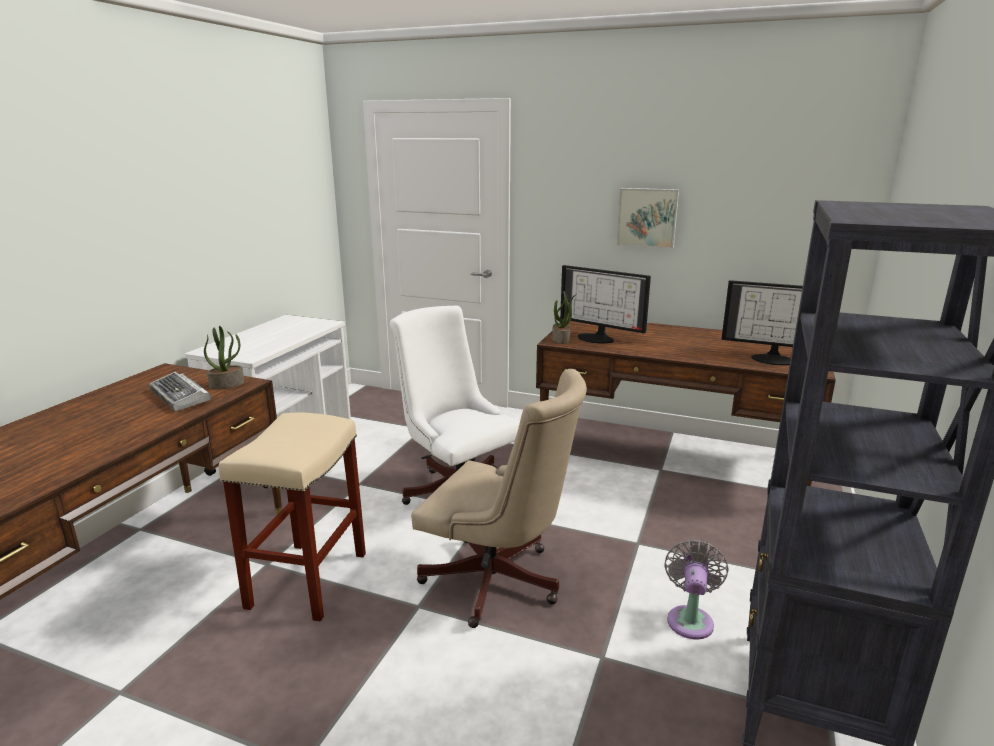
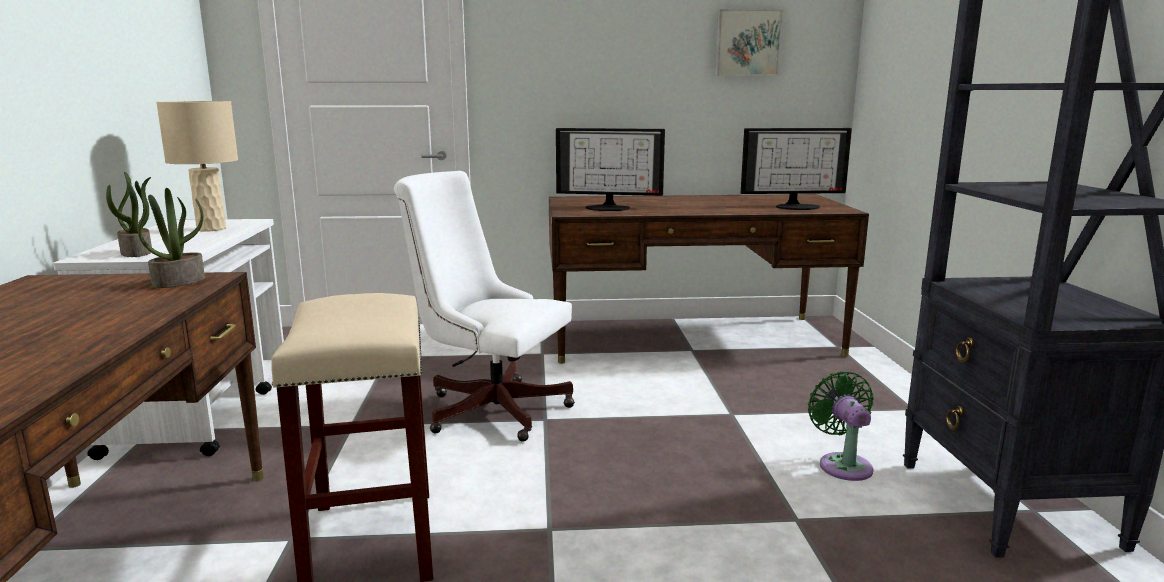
camera: 25 degrees left, 5 degrees down
(180, 397) = (115, 300): keyboard -> none
(296, 329) = (211, 229): none -> beige table lamp
(499, 583) = (624, 483): beige office chair -> none
(561, 340) = (573, 212): potted plant -> potted plant (137, 252)
(647, 217) = (631, 76): picture -> picture (747, 43)
(690, 619) = (843, 464): grey fan -> green fan

